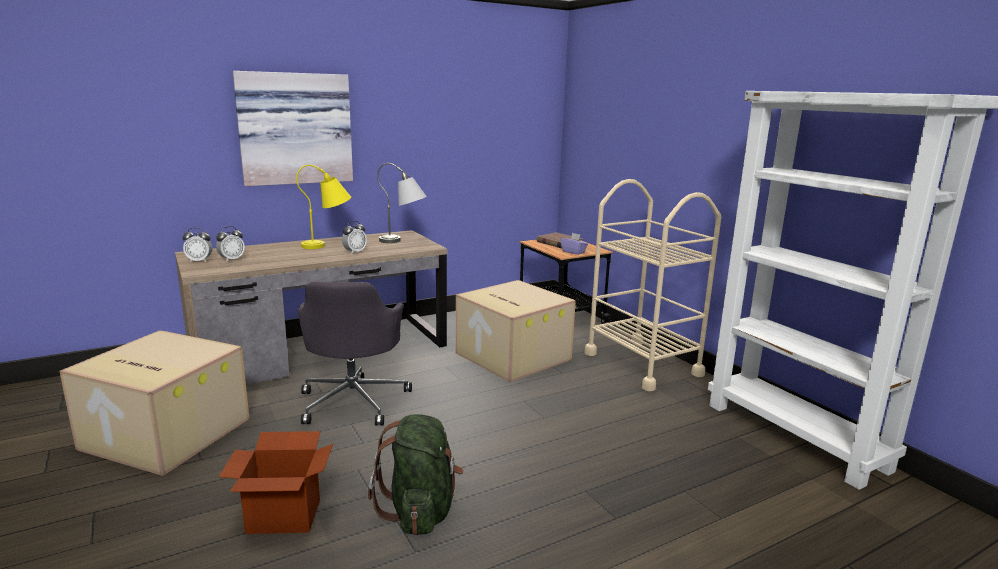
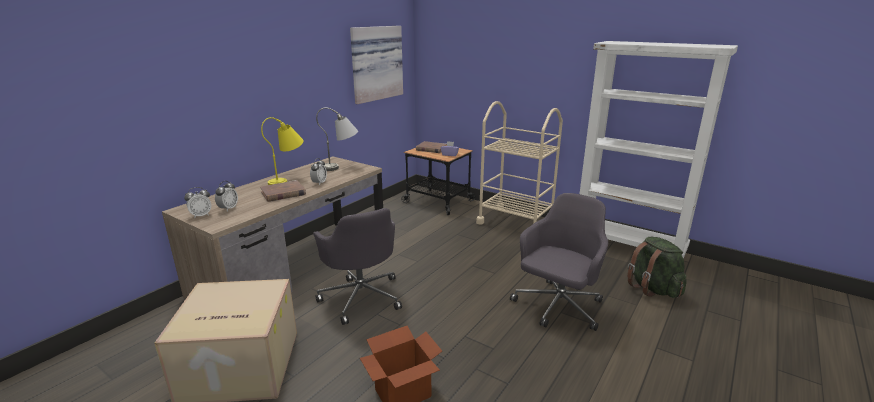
camera: 25 degrees left, 5 degrees up
(295, 129) = (244, 87): picture -> picture (375, 63)
(303, 255) = (283, 193): none -> brown book
(420, 511) = (484, 357): green backpack -> green backpack (652, 288)
(511, 356) = (434, 236): cardboard box -> none
(588, 483) = (557, 307): none -> grey office chair

